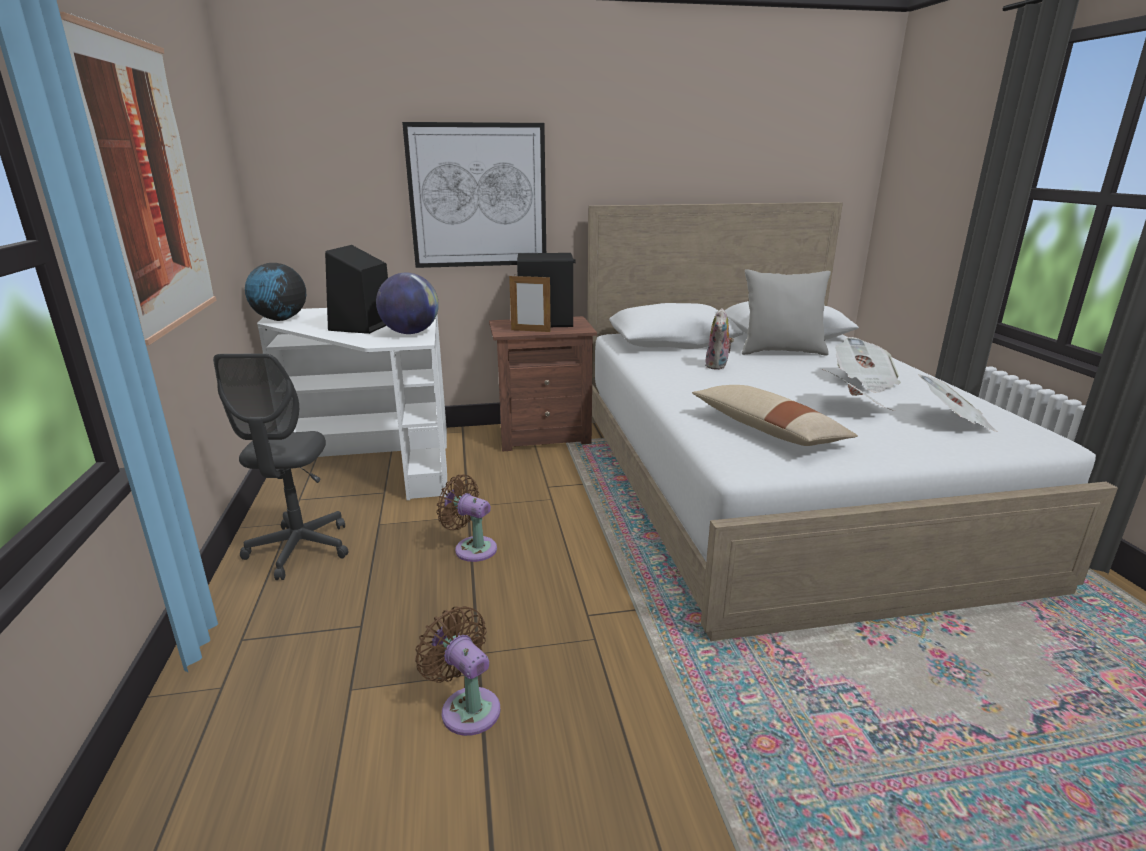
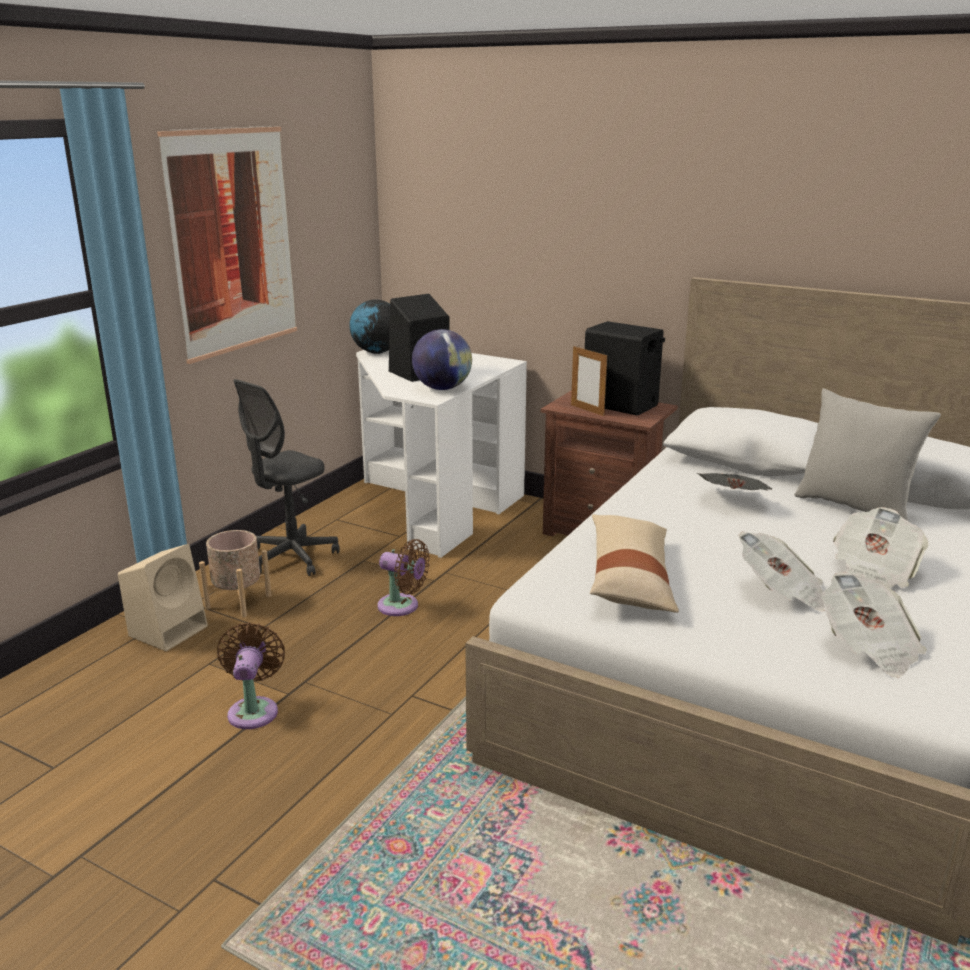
camera: 40 degrees right, 0 degrees up
(249, 680) = (169, 630): none -> beige speaker
(296, 614) = (238, 601): none -> beige planter
(472, 548) = (402, 606): brown fan -> brown fan turned 135 degrees clockwise
(478, 196) = (578, 254): picture -> none
(718, 366) = (733, 501): plush toy -> newspaper

